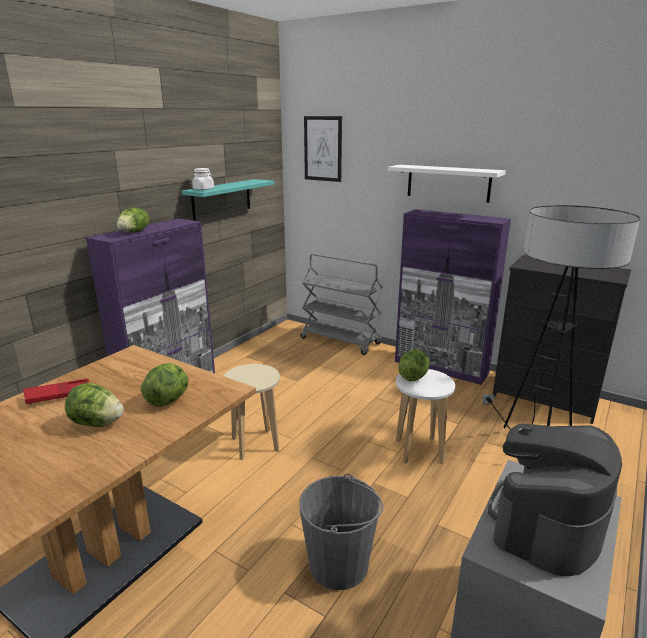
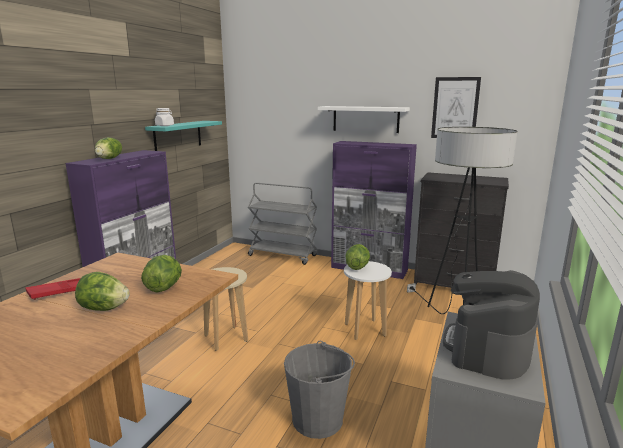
camera: 10 degrees left, 5 degrees down
(323, 149) = (260, 95): picture -> picture (455, 108)

